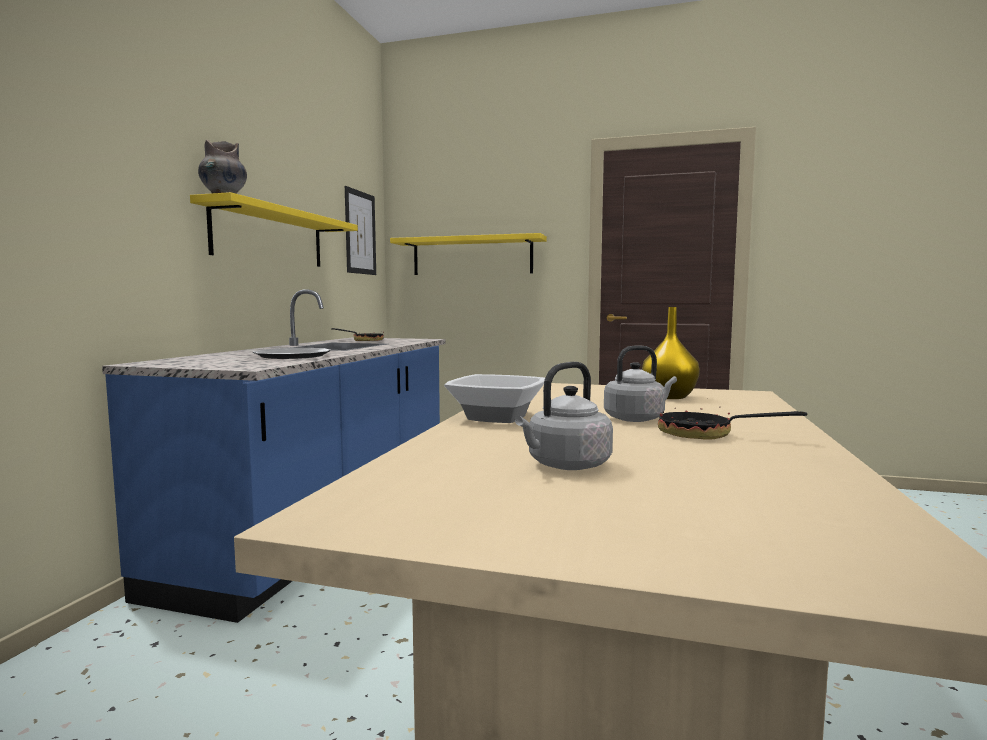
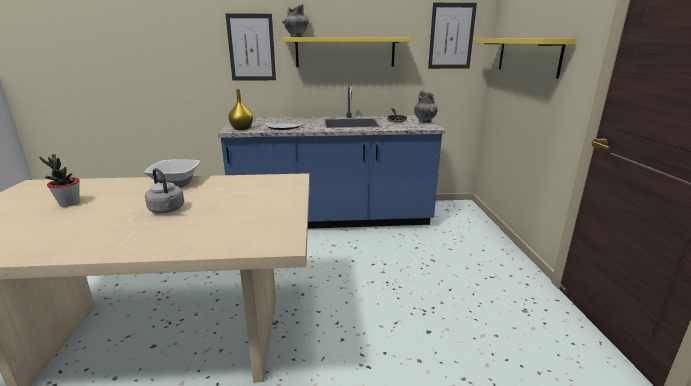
camera: 70 degrees right, 15 degrees up
(132, 204) = (251, 48): none -> picture
(394, 338) = (425, 122): none -> grey vase
(565, 465) = (69, 203): grey kettle -> potted plant
(668, 396) = (253, 215): yellow vase -> yellow vase (242, 129)
(706, 435) = (116, 227): frying pan -> none

